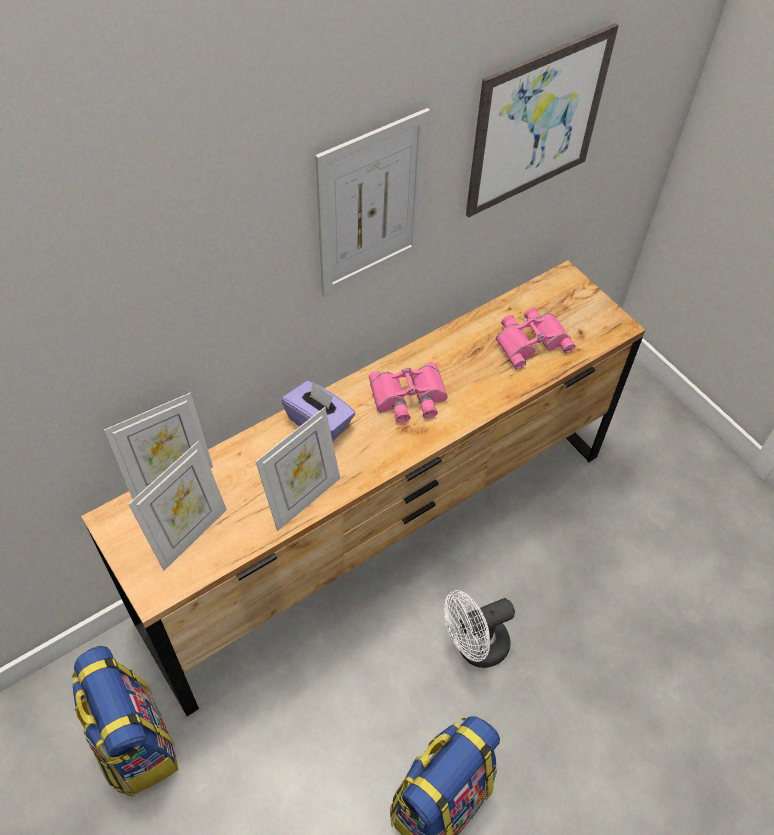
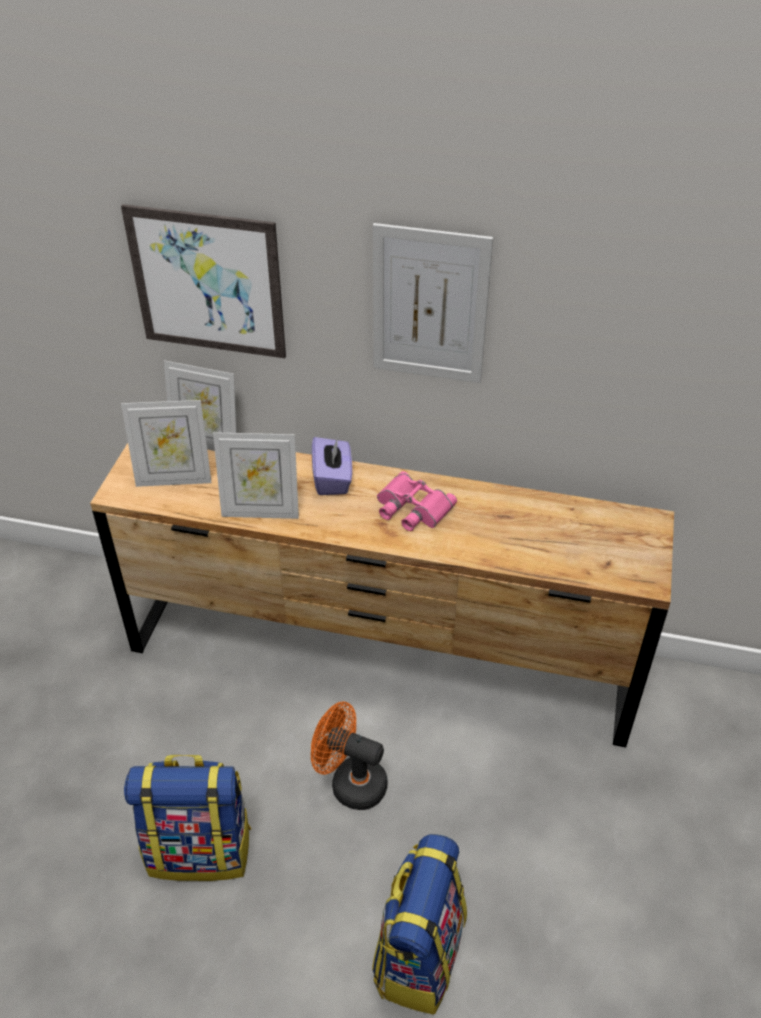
camera: 50 degrees right, 10 degrees down
(134, 742) = (88, 638): backpack -> backpack (418, 954)
(474, 647) = (350, 782): white fan -> orange fan
(530, 340) = (557, 539): pink binoculars -> none
(537, 122) = (631, 322): picture -> picture (207, 283)

